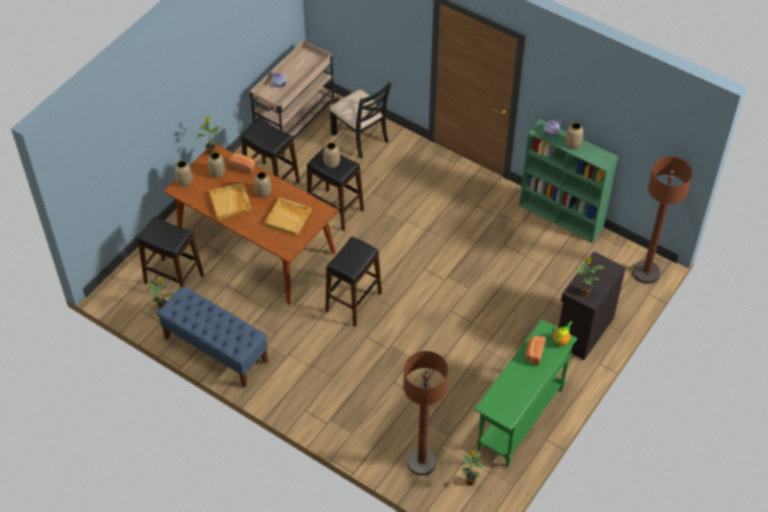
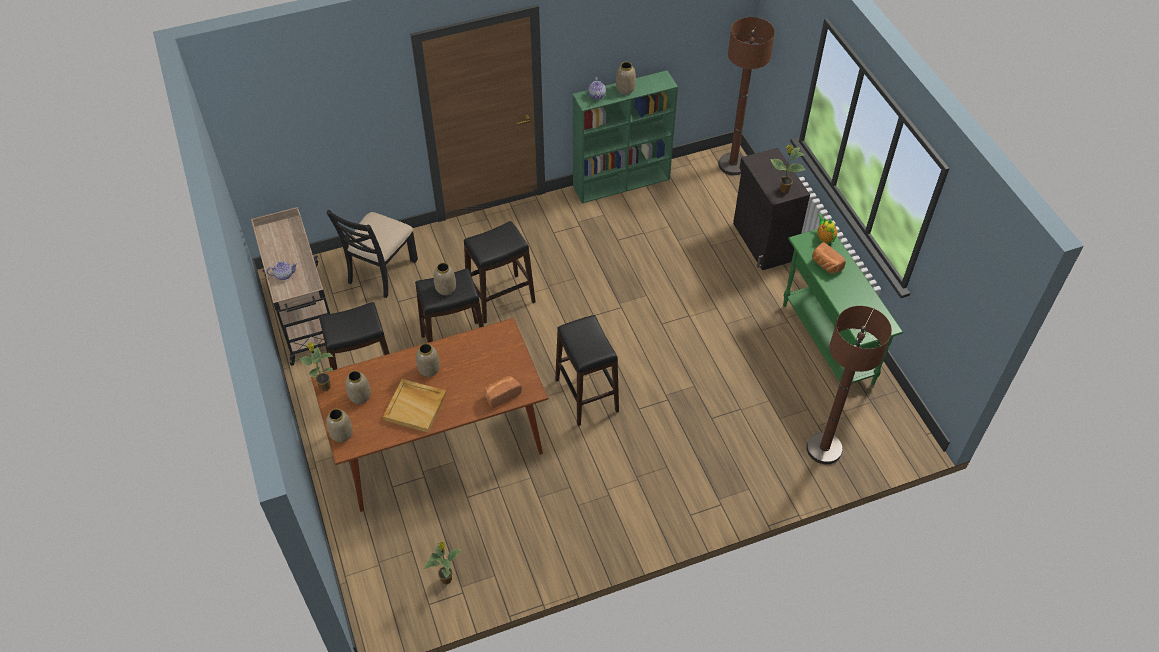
camera: 55 degrees left, 0 degrees up
(174, 279) = (414, 545): black stool -> black stool (500, 299)
(215, 349) = (546, 556): blue bench -> none
(243, 166) = (374, 368): bread -> bread (501, 395)
(288, 218) = (486, 366): beige tray -> none
(360, 137) = (381, 271): black chair -> black chair turned 120 degrees clockwise
(470, 481) = (871, 422): potted plant -> none

